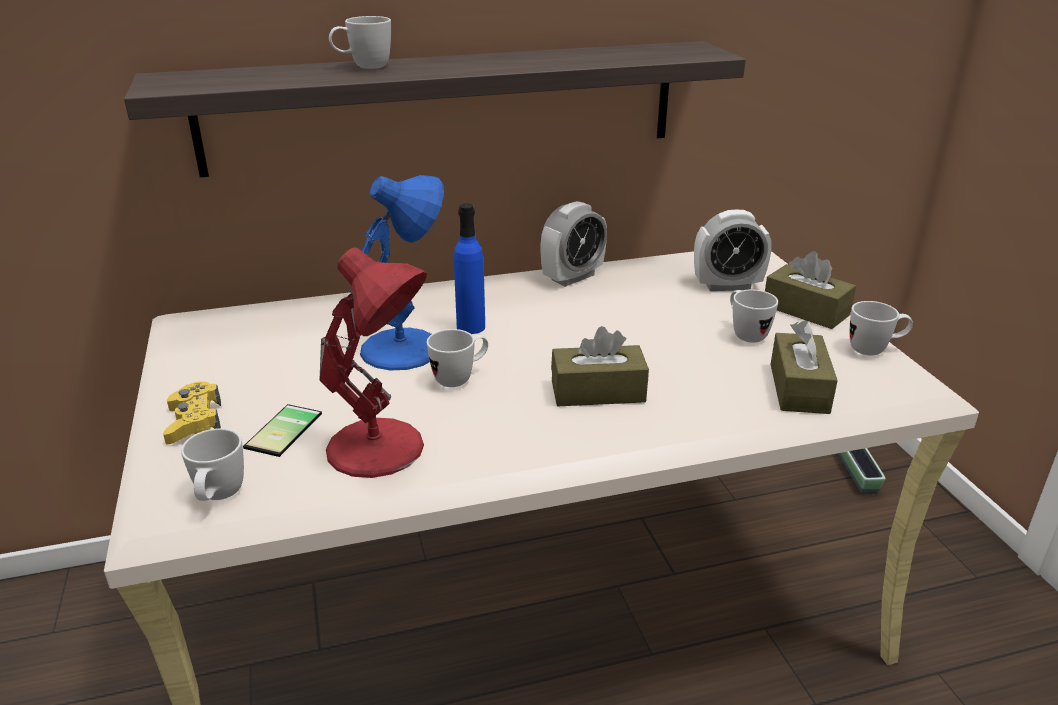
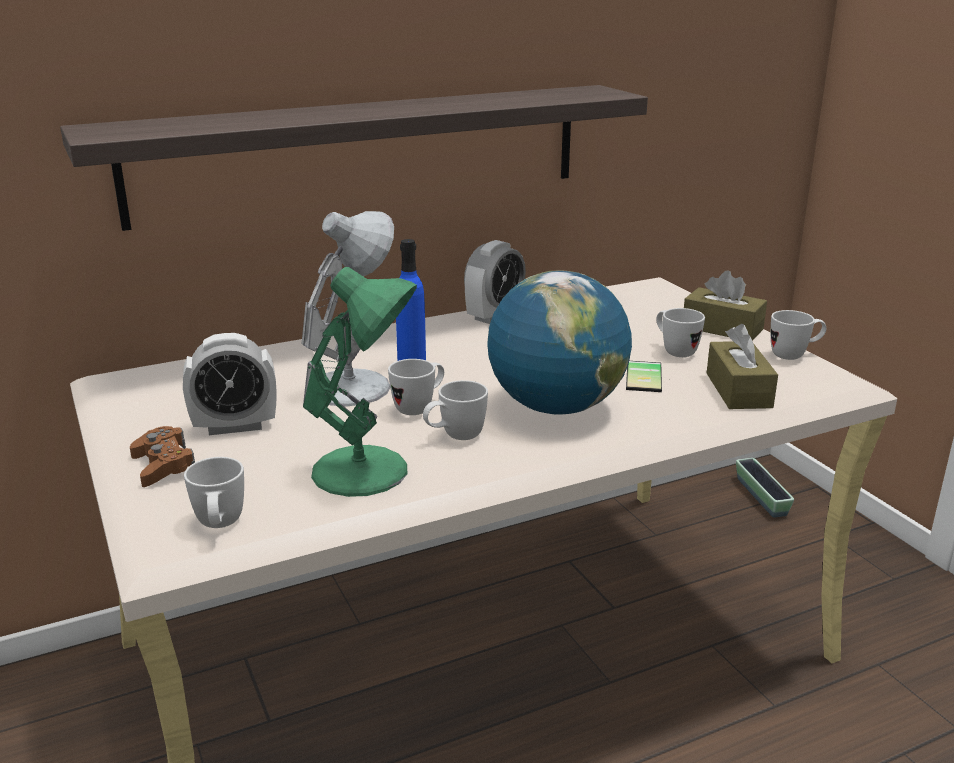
camera: 10 degrees left, 5 degrees down
(194, 421) = (163, 465): yellow game controller -> brown game controller
(287, 431) = (265, 465): phone -> phone (647, 377)
(363, 67) = (292, 113): white mug -> white mug (455, 437)
(380, 448) = (365, 471): red table lamp -> green table lamp
(405, 348) = (353, 386): blue table lamp -> white table lamp
(598, 391) = (556, 408): brown tissue box -> globe
(727, 286) = (643, 313): alarm clock -> alarm clock (235, 426)

